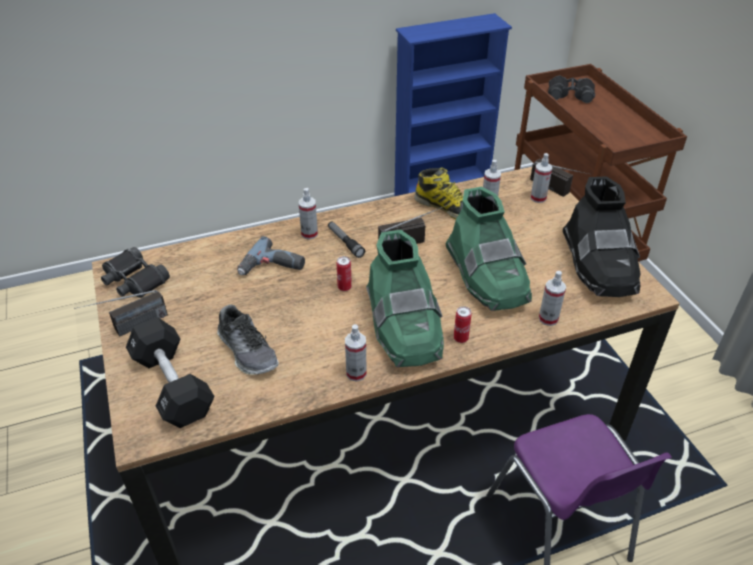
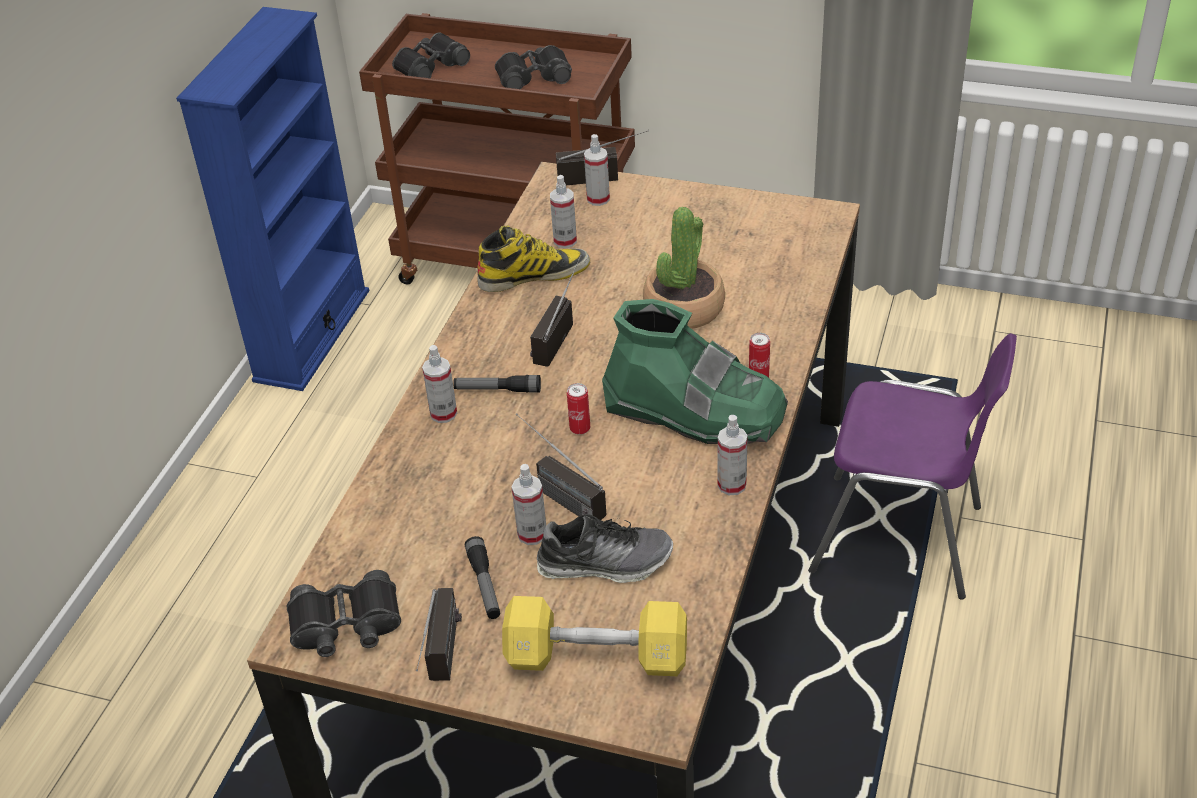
camera: 50 degrees left, 0 degrees up
(172, 385) = (597, 657): black dumbbell -> yellow dumbbell
(196, 313) = (484, 584): none -> flashlight
(272, 268) = (473, 477): power drill -> none
(285, 304) = (555, 494): none -> radio
(486, 276) = (683, 308): green boot -> potted plant
(548, 319) = (793, 300): spray bottle -> spray bottle (532, 534)
(598, 265) = (752, 221): black boot -> none
(611, 127) = (533, 76): none -> black binoculars

